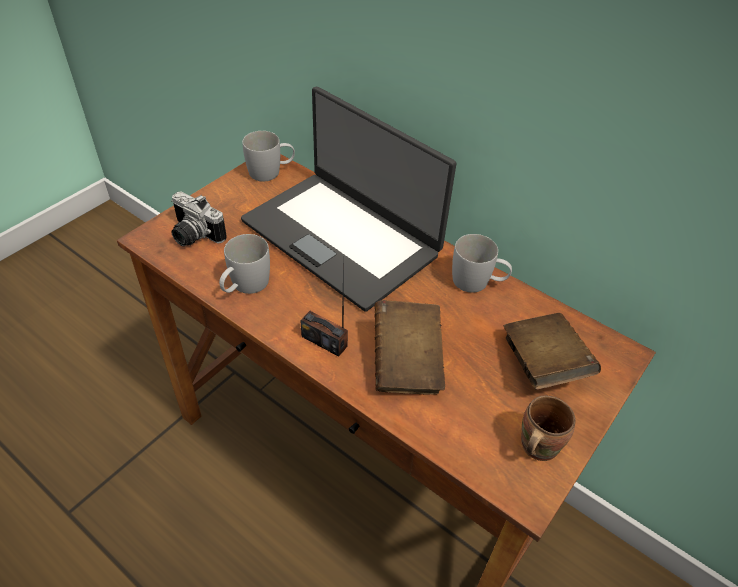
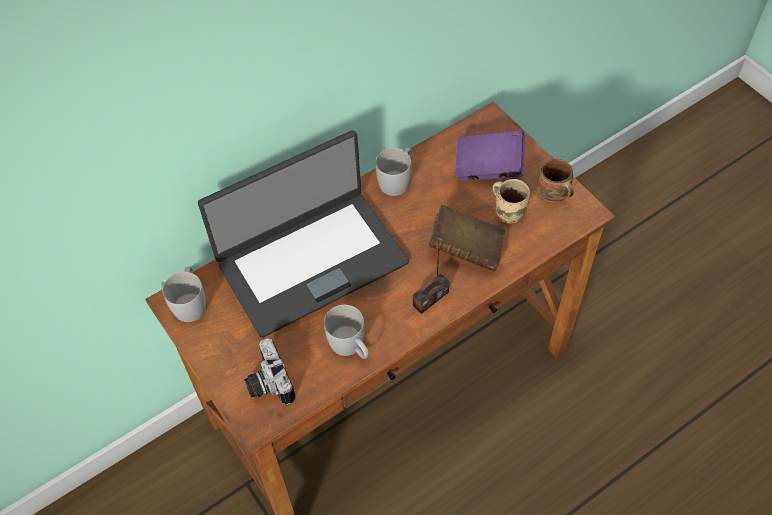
camera: 70 degrees left, 10 degrees up
(193, 236) = (267, 383): camera -> camera turned 105 degrees clockwise
(483, 398) = (509, 211): none -> beige mug
(542, 364) = (488, 167): brown book -> purple book

